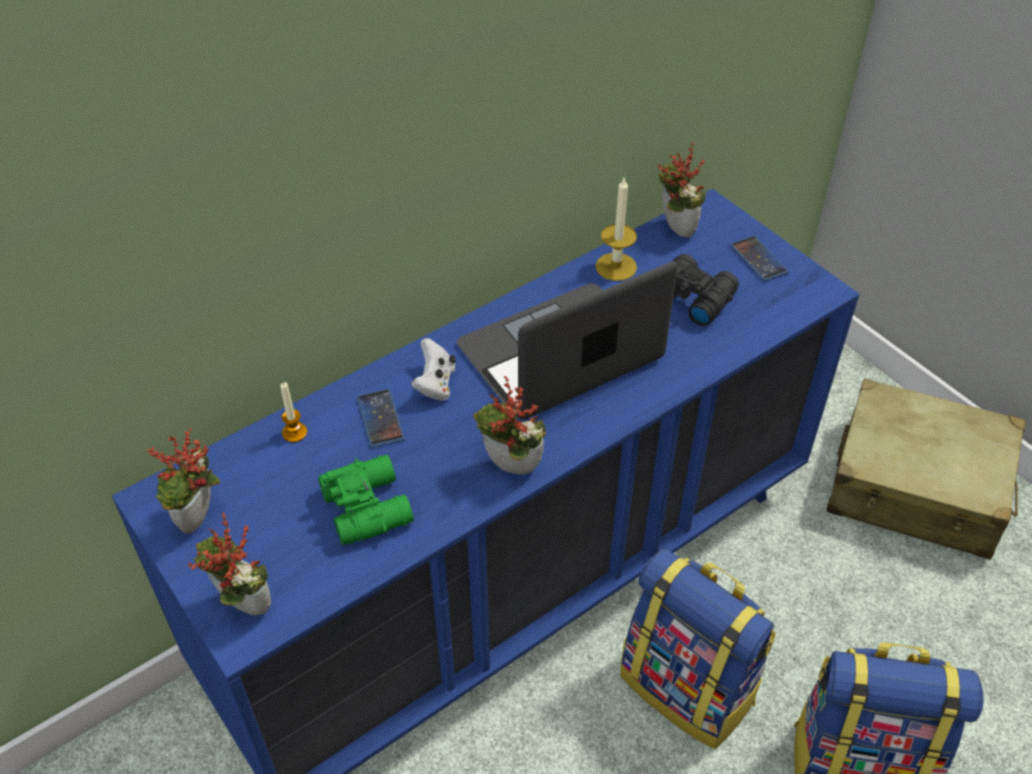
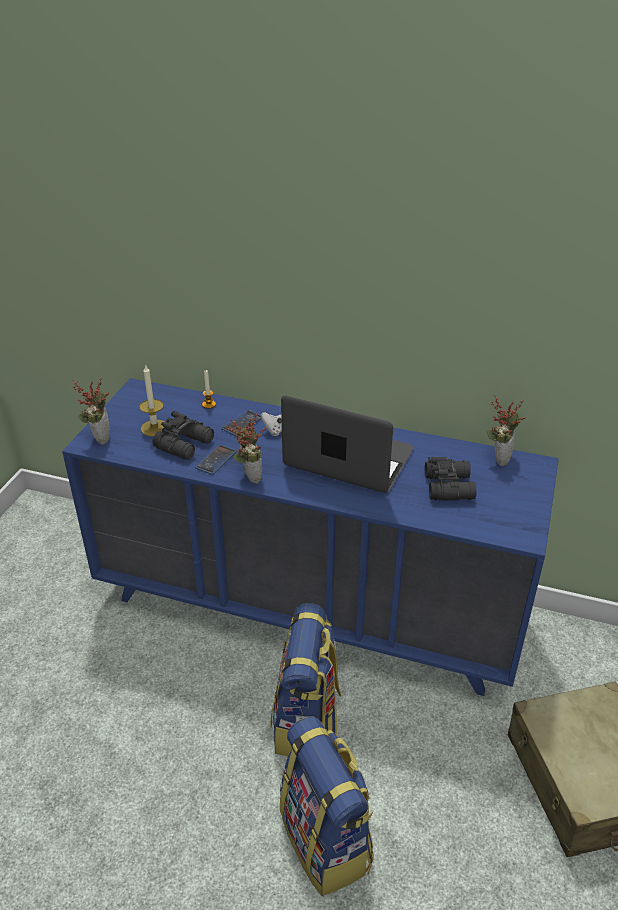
camera: 55 degrees right, 10 degrees down
(200, 521) = (136, 405): potted plant -> none
(368, 505) = (186, 444): green binoculars -> black binoculars
(616, 267) = (439, 449): candle -> candle (154, 428)
(758, 259) = (518, 500): phone -> phone (216, 460)

